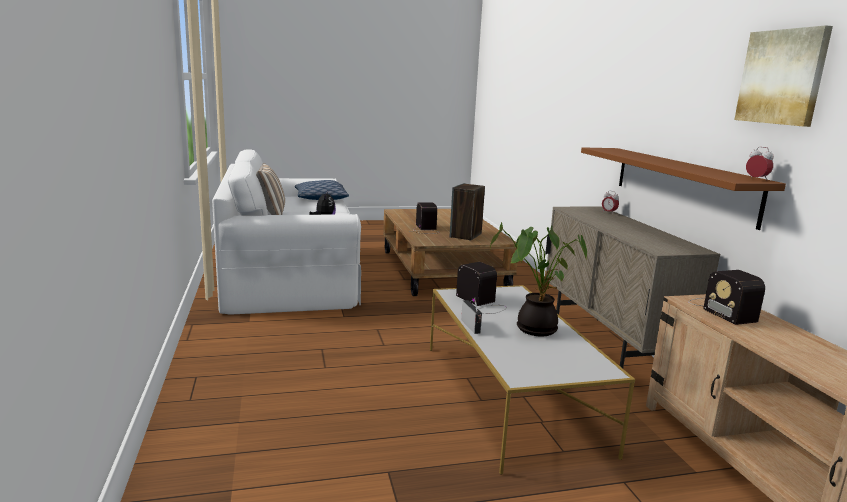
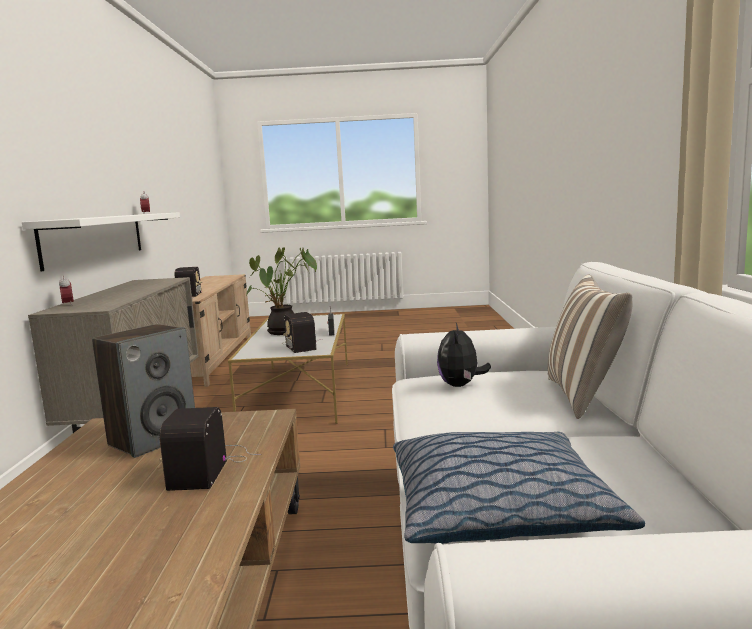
camera: 165 degrees left, 5 degrees down
(681, 183) = (96, 238): brown shelf -> white shelf
(782, 77) = (123, 143): picture -> none

